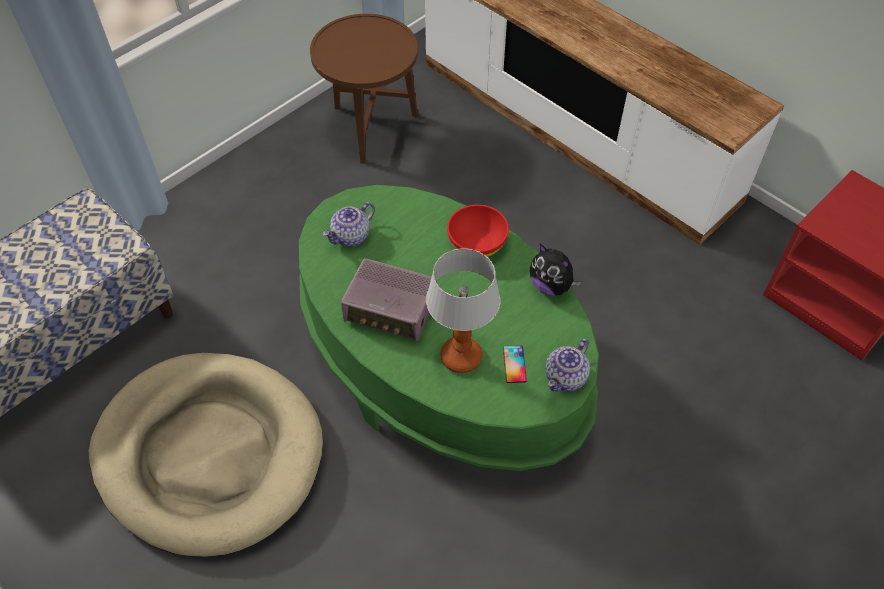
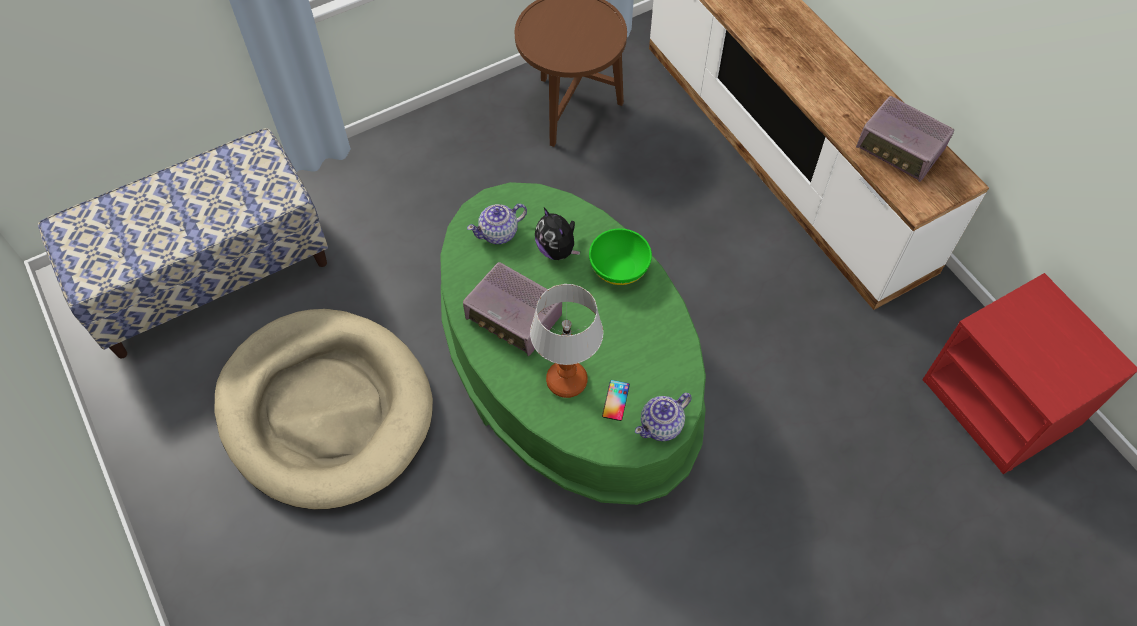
camera: 15 degrees right, 5 degrees up
(477, 243) = (619, 268): red bowl -> green bowl
(551, 286) = (678, 329): plush toy -> plush toy (557, 250)
(697, 89) = (900, 150): none -> radio

